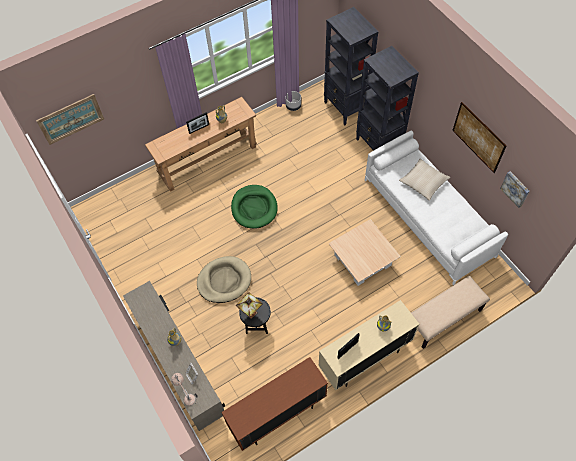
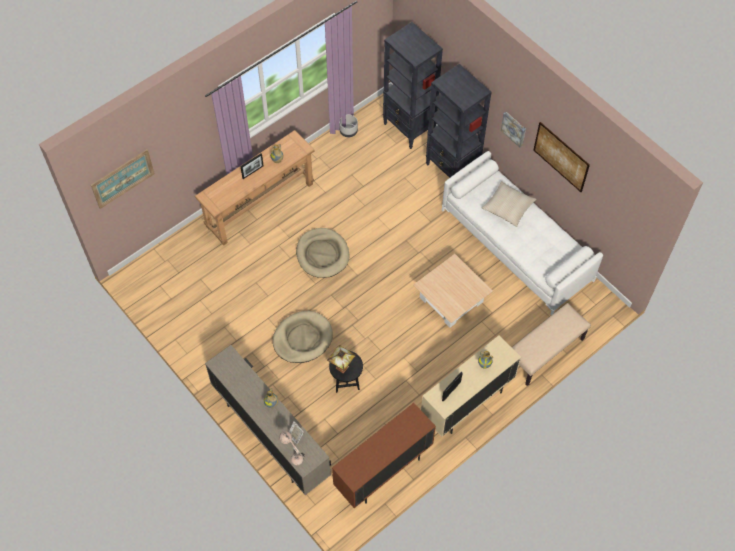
camera: 10 degrees left, 0 degrees up
(254, 208) = (322, 254): green dog bed -> beige dog bed
(515, 189) = (604, 207): picture -> picture (514, 128)

